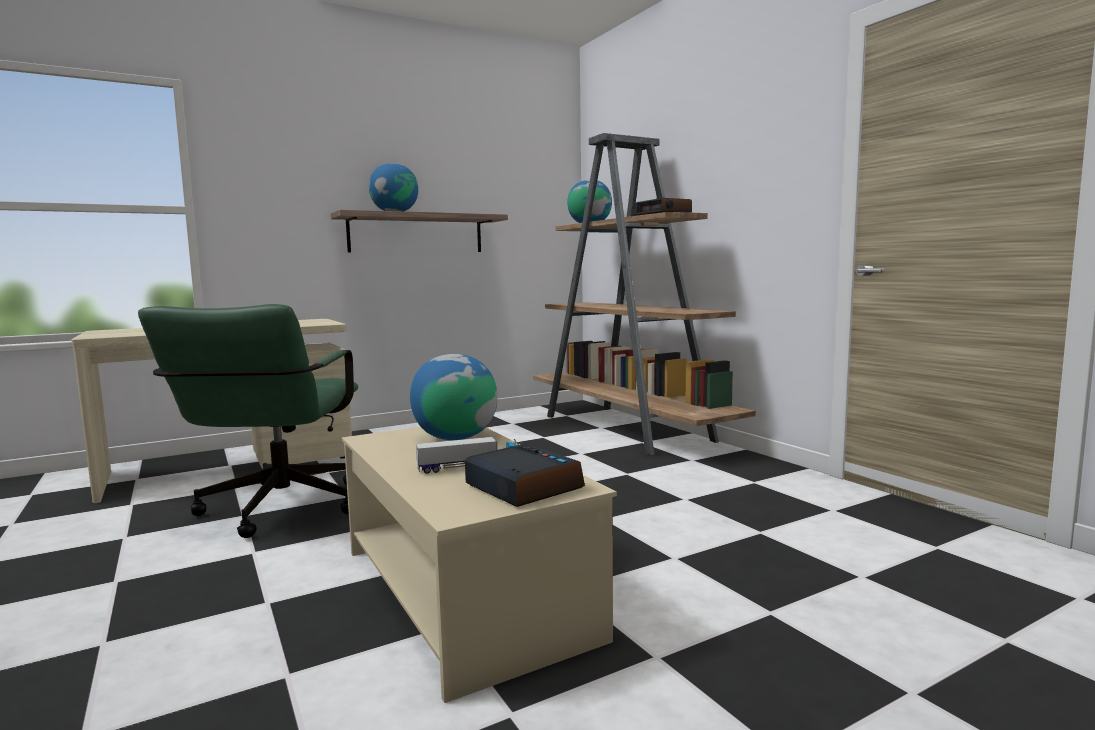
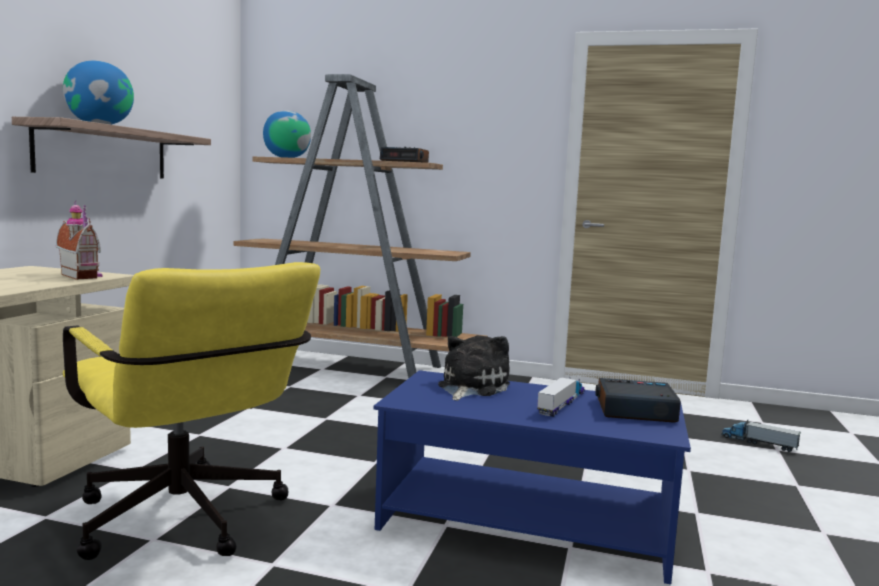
camera: 45 degrees left, 0 degrees up
(276, 512) = (187, 523): green office chair -> yellow office chair
(312, 324) = (83, 276): none -> toy house
(455, 438) = (470, 387): globe -> plush toy
(462, 591) = (524, 521): beige coffee table -> blue coffee table
(989, 621) = (758, 443): none -> toy truck

